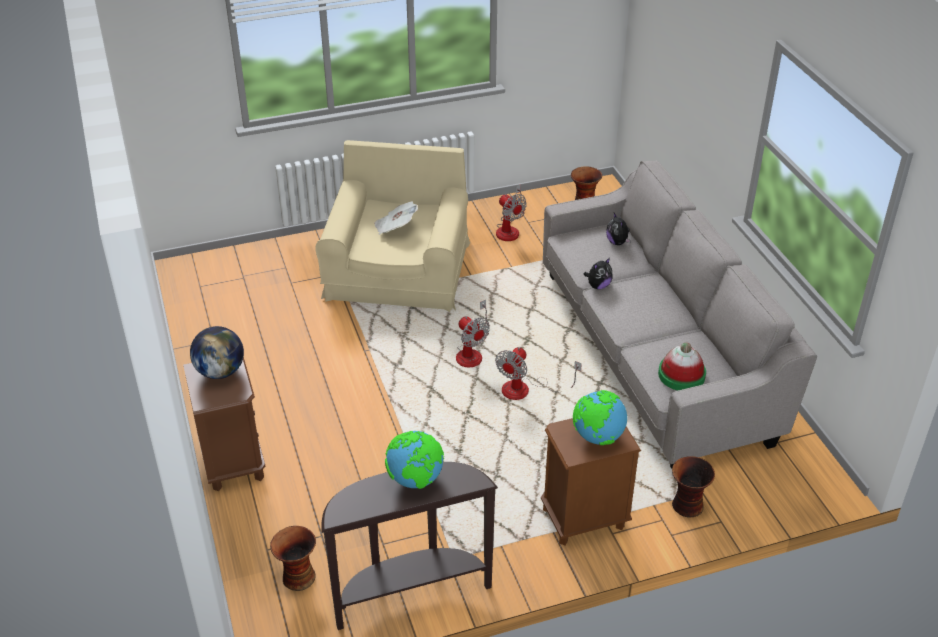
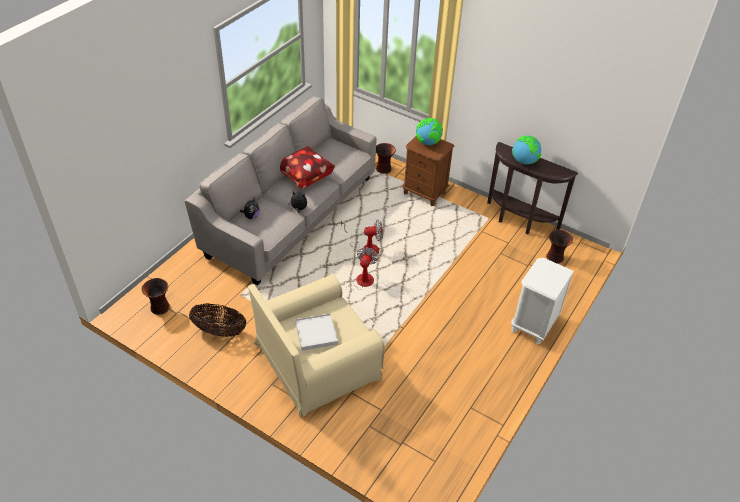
camera: 130 degrees left, 5 degrees up
(220, 372) = (541, 280): globe -> none
(232, 462) = (534, 325): brown nightstand -> white nightstand
(395, 227) = (316, 333): newspaper -> white tray
(509, 229) = (219, 331): fan -> basket
(660, 314) = (303, 177): none -> pillow
(681, 375) = (343, 155): hat -> none

